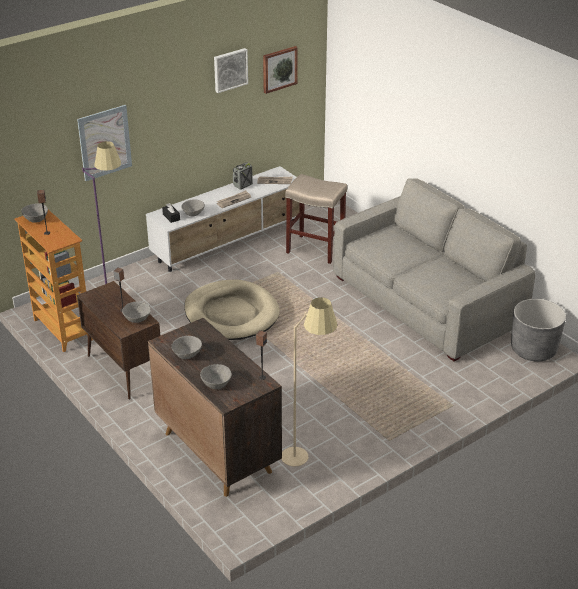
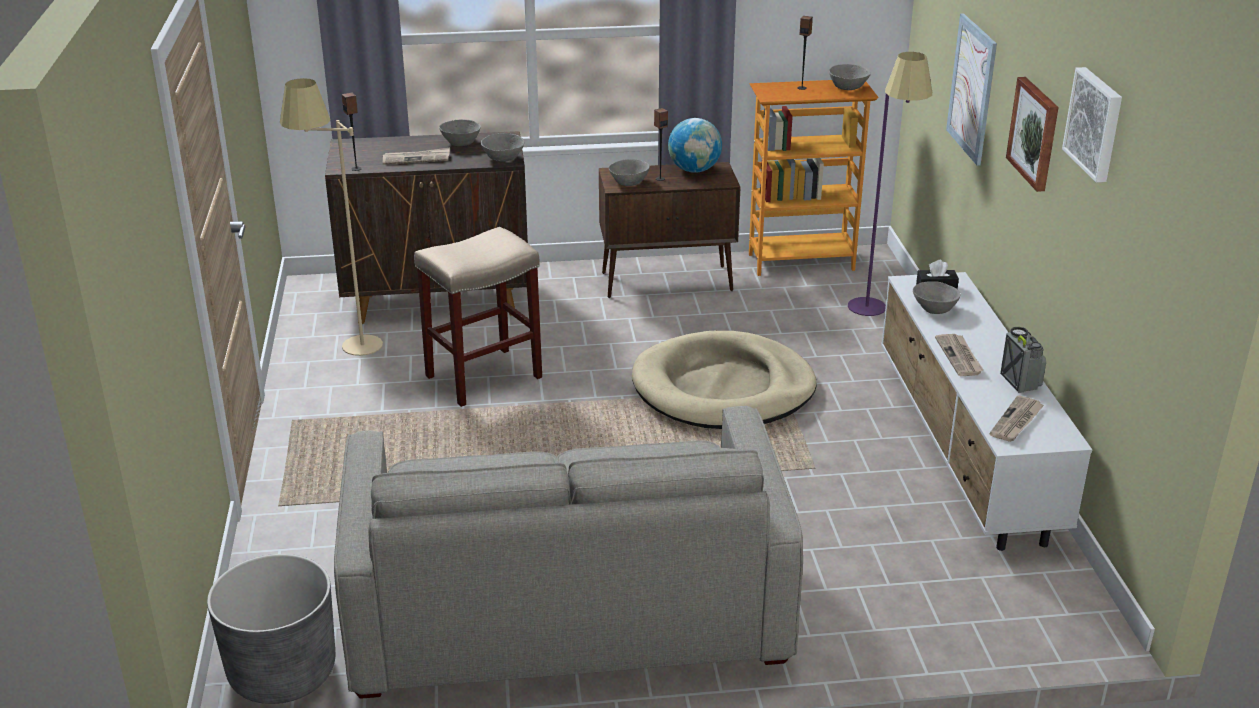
camera: 120 degrees right, 5 degrees down
(100, 302) = (694, 170): none -> globe
(216, 384) = (384, 145): grey bowl -> grey bowl (502, 158)
(226, 361) = (416, 158): none -> newspaper
(279, 69) = (1152, 217): picture -> picture (1035, 133)
(316, 249) = (868, 540): beige stool -> beige stool (483, 377)

